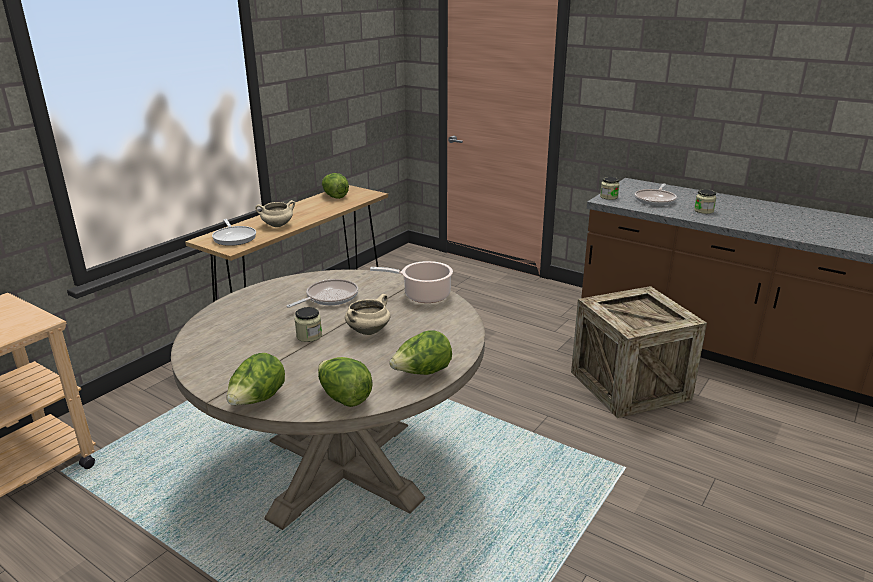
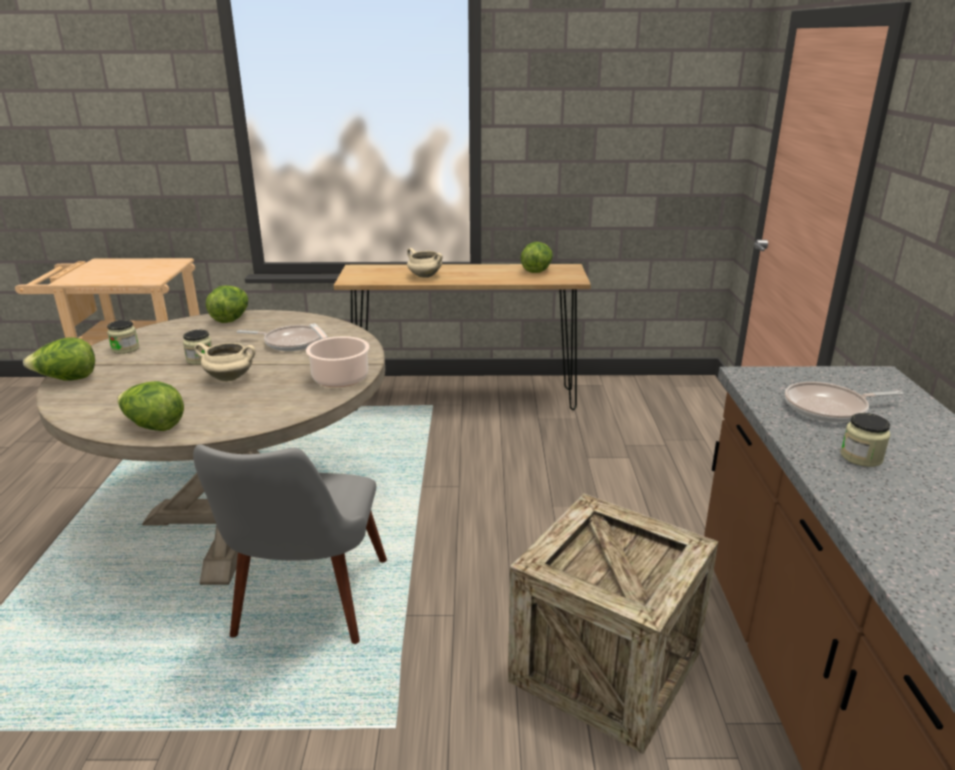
camera: 55 degrees right, 0 degrees up
(234, 237) = (374, 273): frying pan -> none
(344, 398) = (86, 408): lettuce -> lettuce (231, 318)
(491, 471) = (306, 611): none -> grey chair
(609, 197) = (768, 374): jar -> jar (125, 349)

